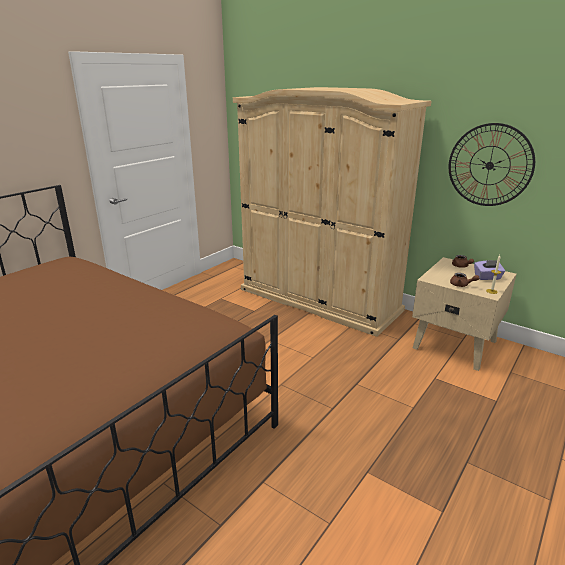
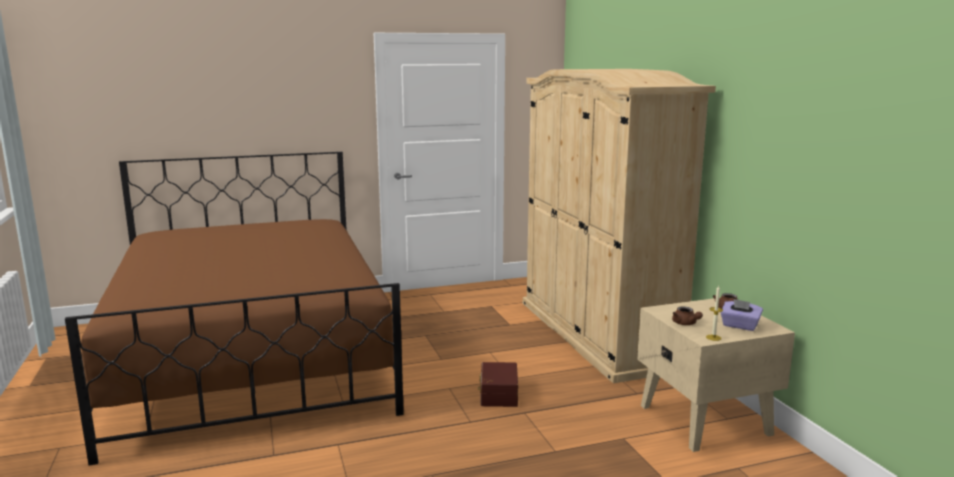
camera: 35 degrees right, 10 degrees down
(320, 375) = (497, 394): none -> brown storage box
(489, 165) = (771, 173): wall clock -> none

